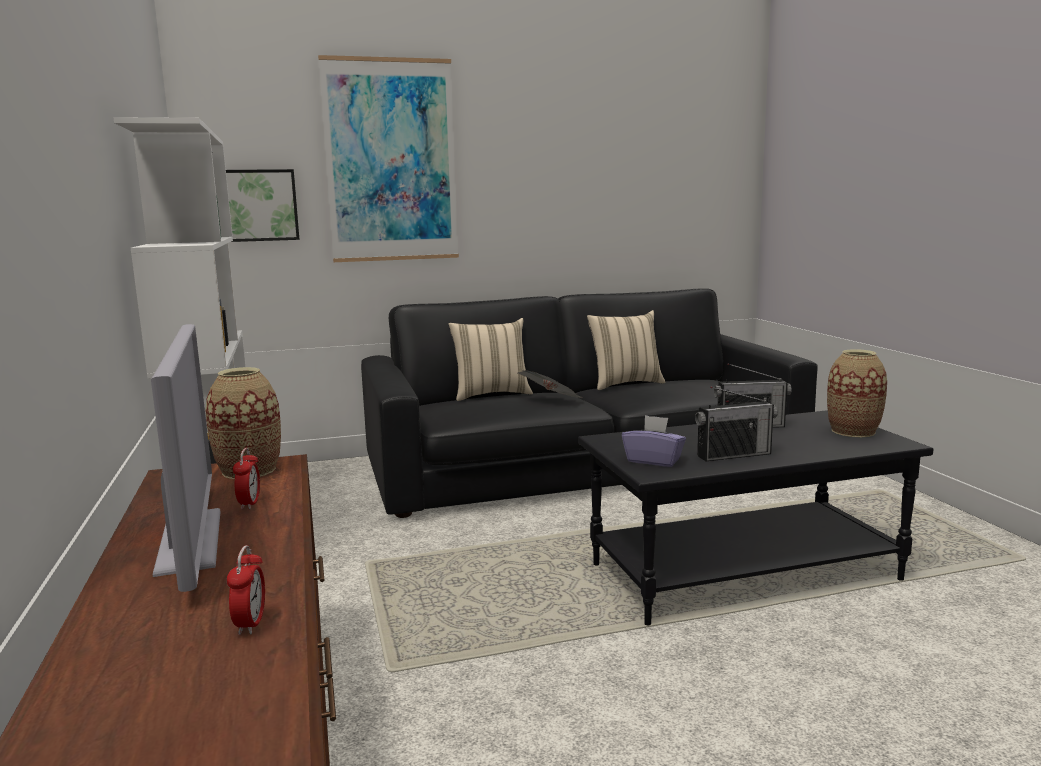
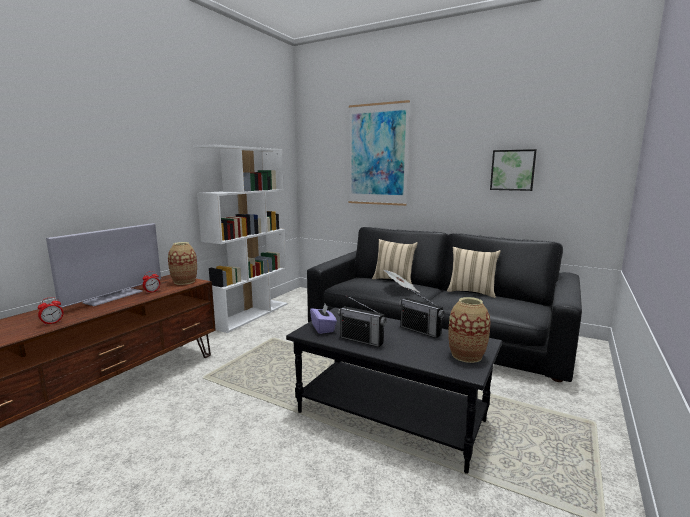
camera: 45 degrees right, 0 degrees up
(260, 205) = (323, 175): picture -> picture (512, 170)

